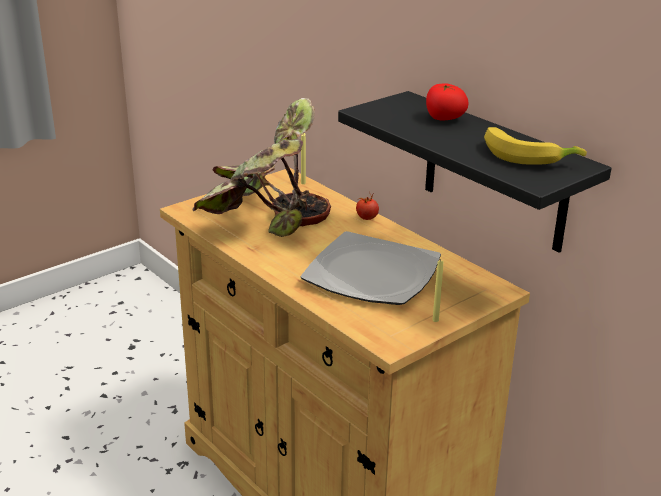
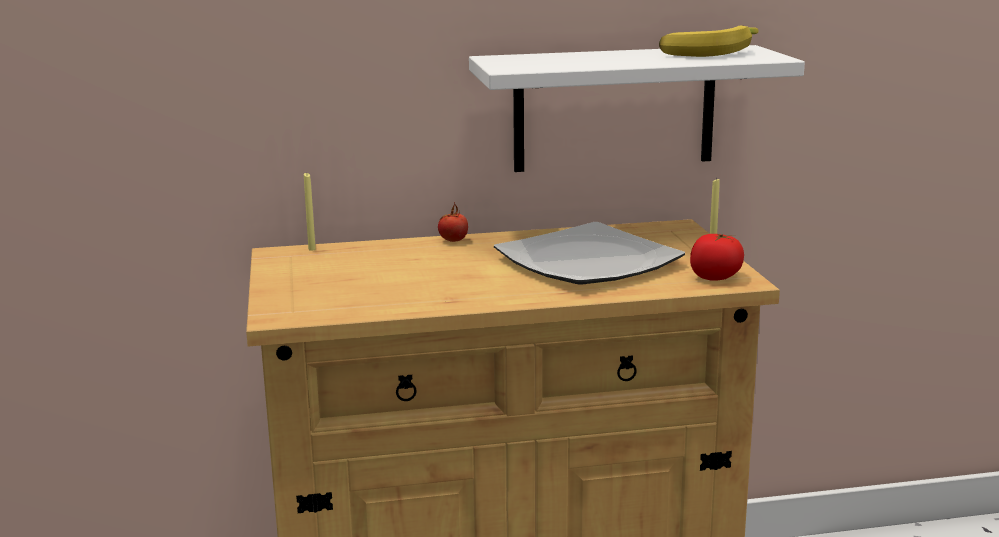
camera: 60 degrees left, 10 degrees down
(262, 219) = (379, 283): potted plant -> none
(444, 118) = (576, 56): tomato -> tomato (716, 277)
(495, 172) = (614, 108): black shelf -> white shelf

